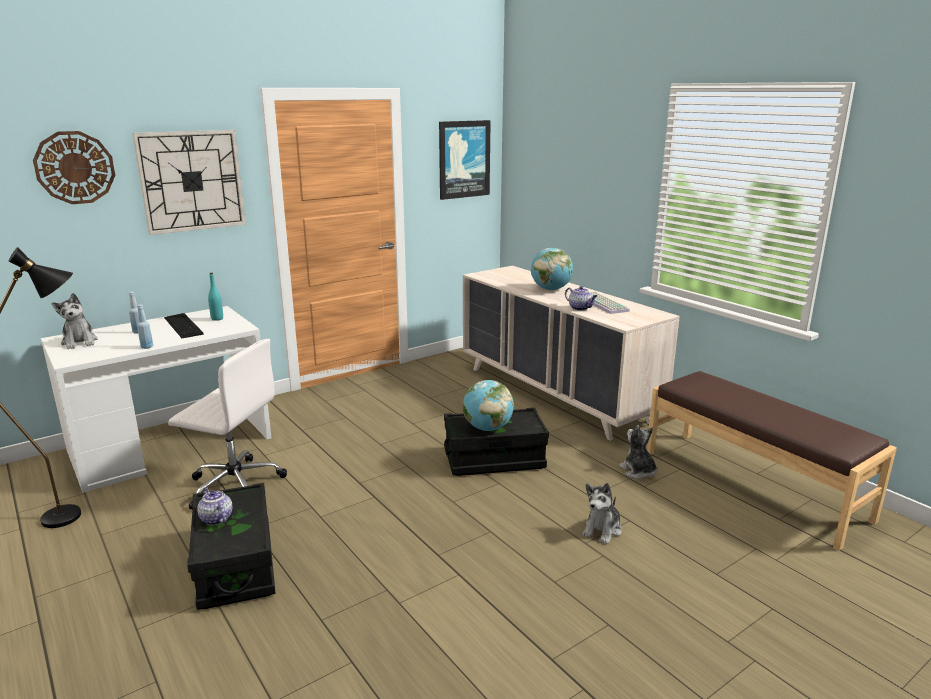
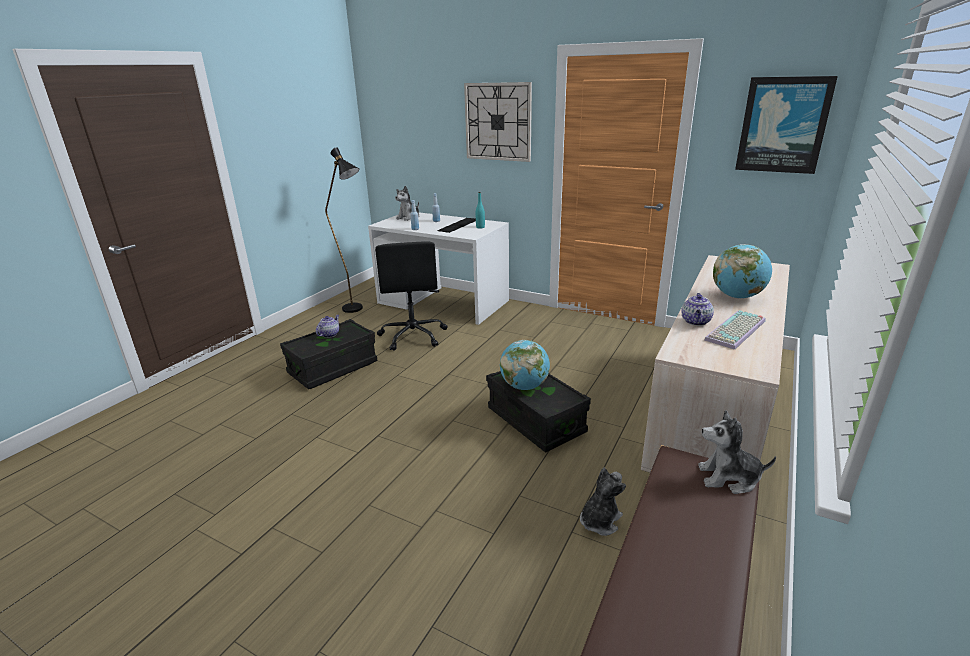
camera: 65 degrees right, 5 degrees up
(75, 167) = (433, 106): wall clock -> none
(234, 485) = (413, 335): white office chair -> black office chair
(602, 530) = (464, 517): plush toy -> plush toy (729, 478)

